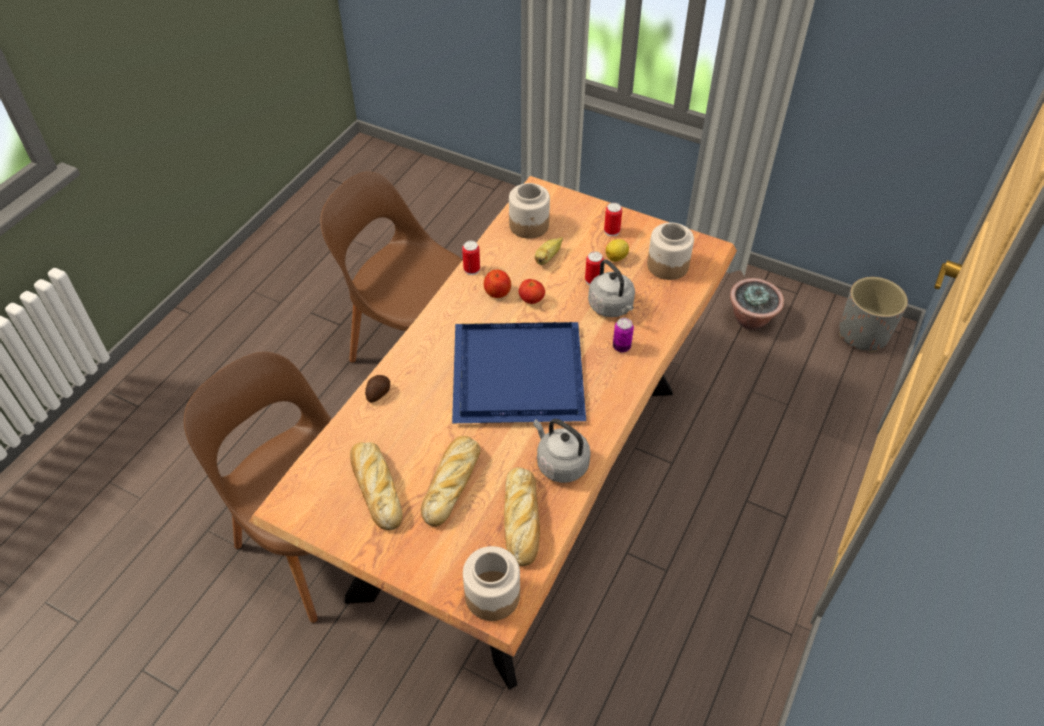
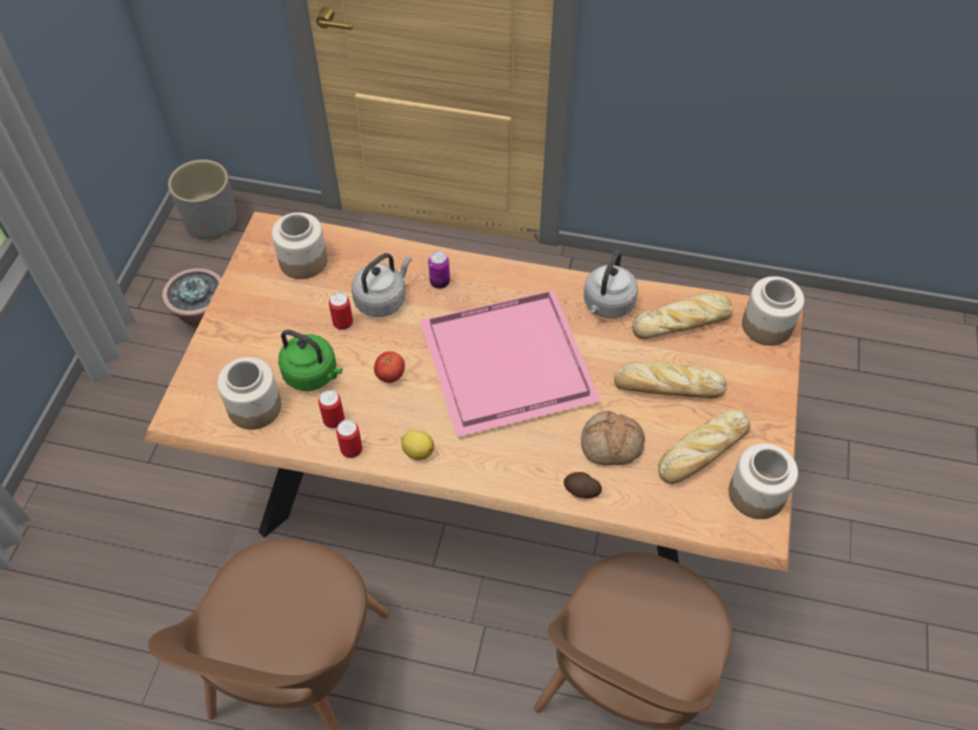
camera: 105 degrees left, 5 degrees up
(318, 514) = (757, 494): none -> jar
(409, 423) = (611, 446): none -> bread
(497, 292) = (386, 412): apple -> none
(515, 376) = (511, 365): blue tray -> pink tray
(547, 258) = (313, 374): banana -> green kettle
(611, 231) = (252, 320): can -> can (334, 420)
(617, 257) = (299, 308): lemon -> lemon (417, 451)

